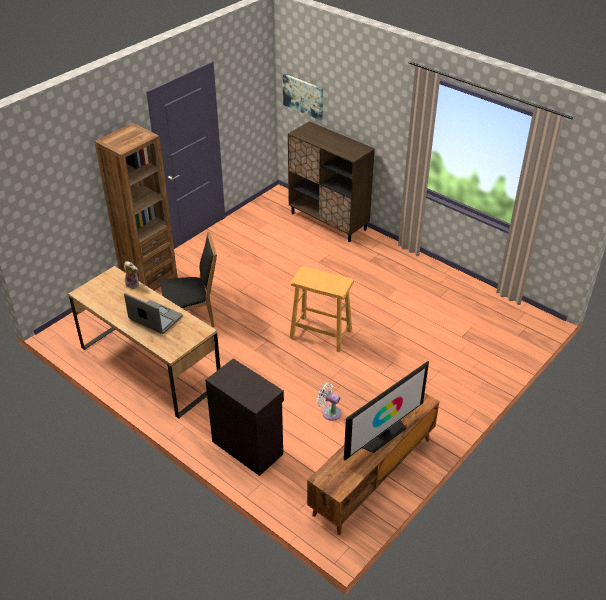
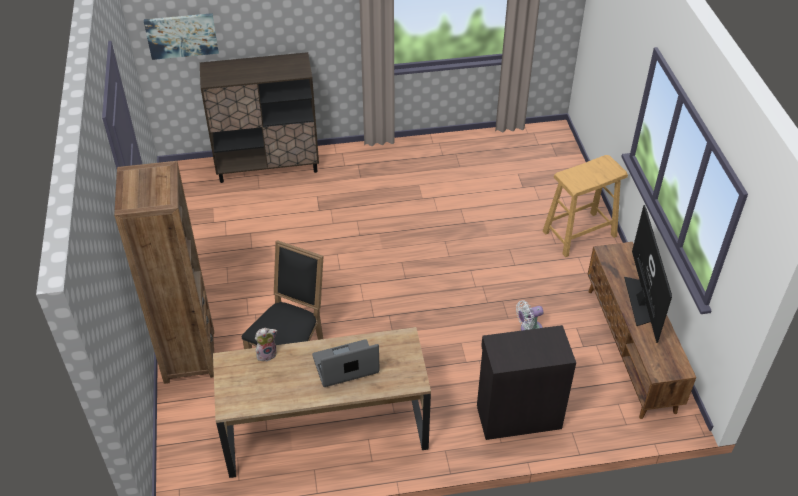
camera: 50 degrees left, 5 degrees up
(320, 333) = (421, 272): beige stool -> beige stool (579, 234)

